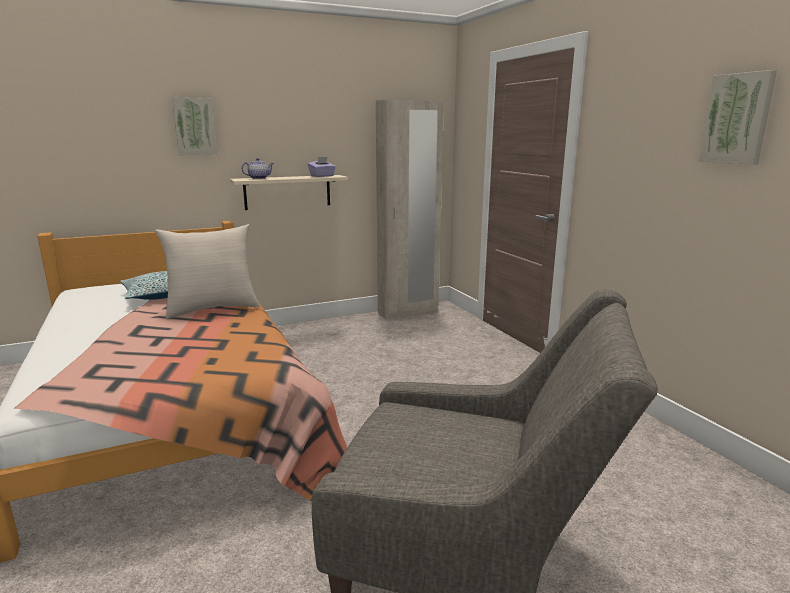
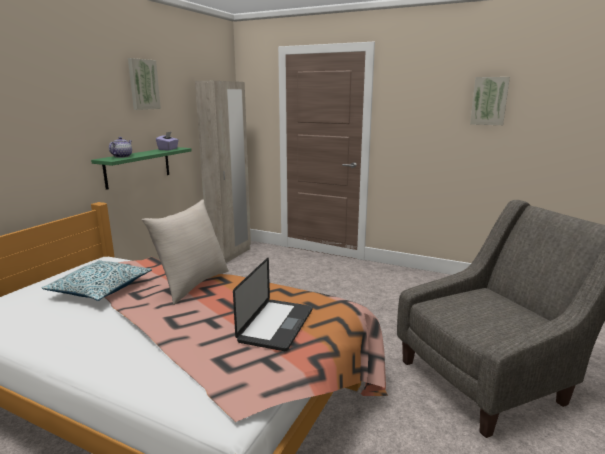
camera: 40 degrees left, 0 degrees up
(187, 360) = (276, 325): none -> laptop
(194, 126) = (55, 107): picture -> picture (143, 84)
(287, 192) = (138, 167): beige shelf -> green shelf

